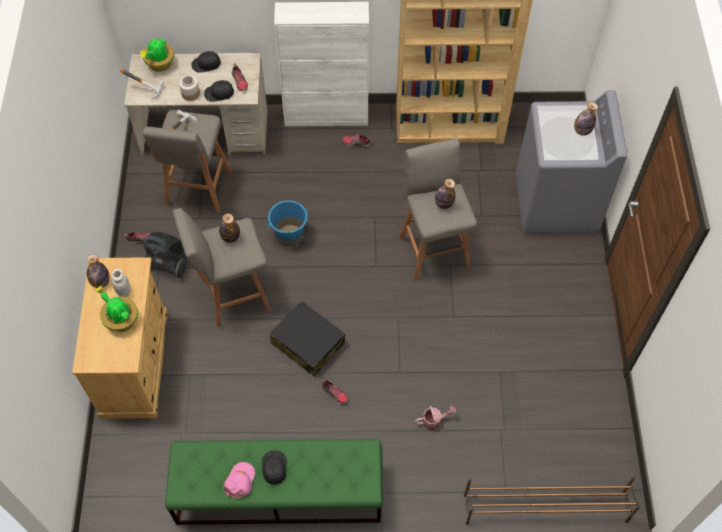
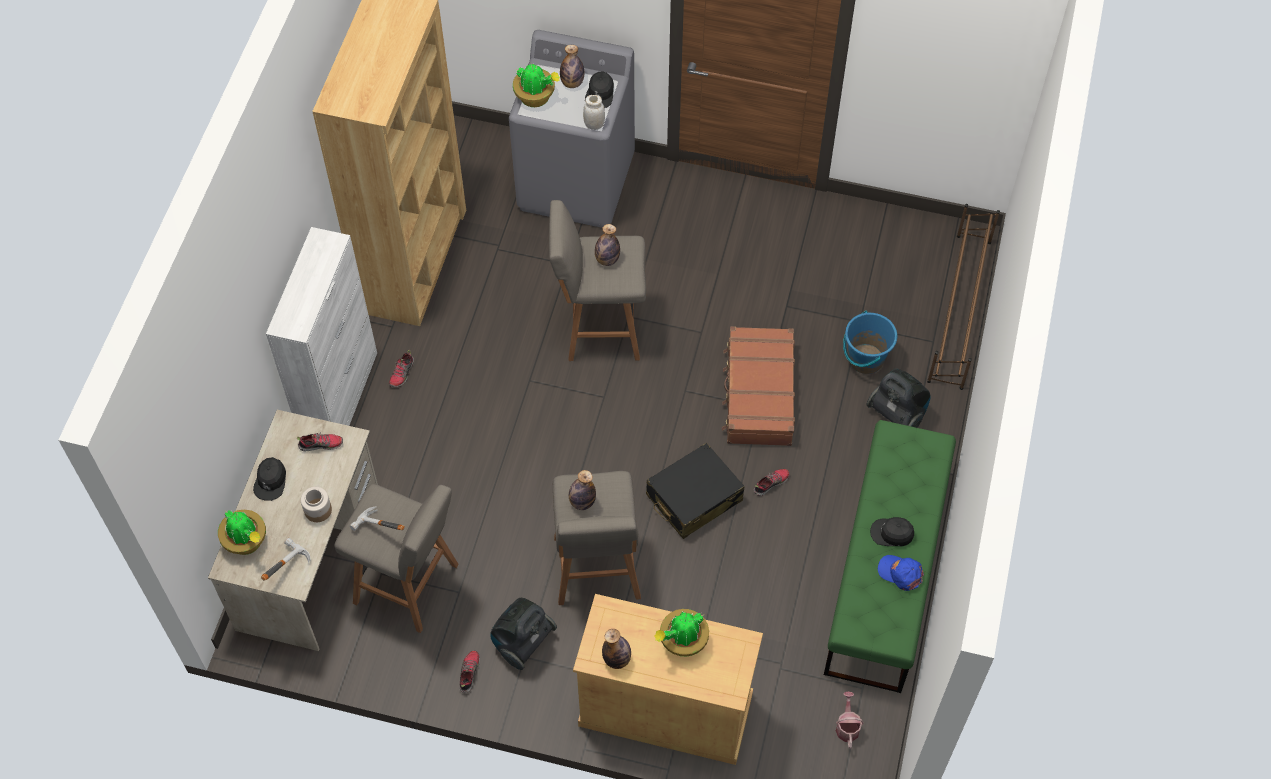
camera: 75 degrees left, 0 degrees up
(124, 291) = (639, 633): white jar -> white jar (594, 125)
(219, 93) = (332, 474): black cap -> black cap (600, 93)
(240, 481) = (900, 573): pink cap -> blue cap
(289, 235) = (525, 485): blue bucket -> blue bucket (865, 359)
(411, 368) = (758, 394): none -> brown suitcase
(426, 475) = (897, 413): none -> vacuum cleaner
(434, 421) = (832, 388): watering can -> watering can (847, 726)
(557, 112) = (536, 97): none -> potted plant

